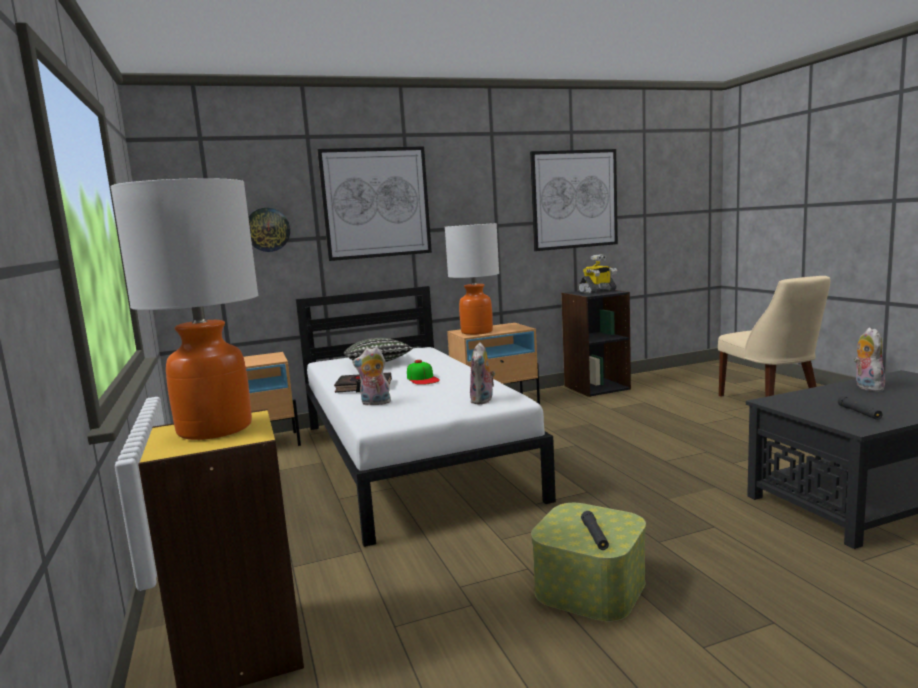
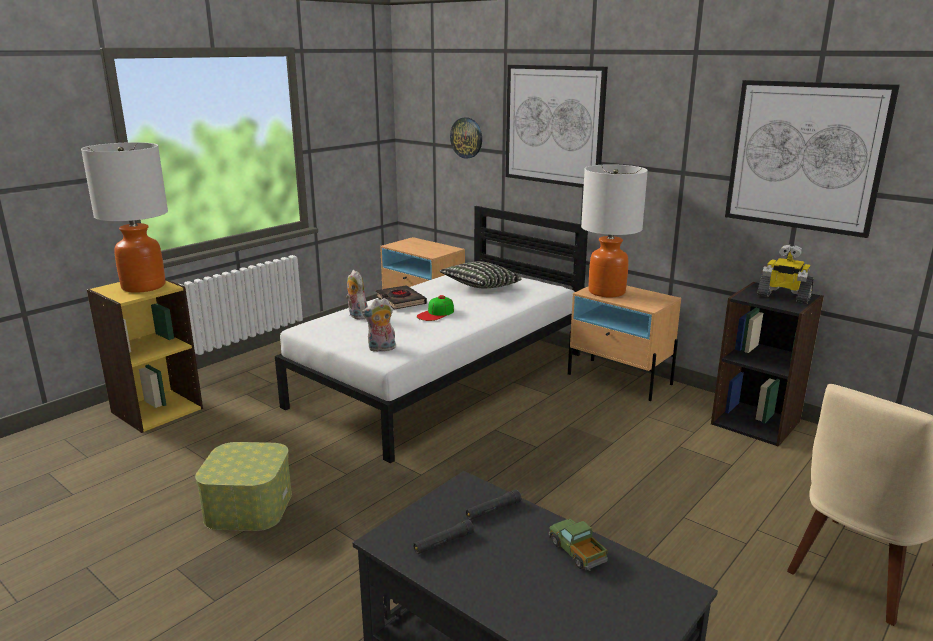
camera: 60 degrees right, 10 degrees up
(595, 536) = (228, 467): black flashlight -> black flashlight (493, 510)
(866, 387) = (577, 552): plush toy -> toy truck

